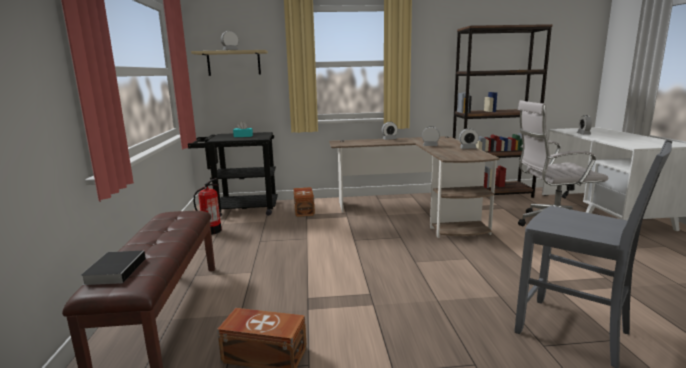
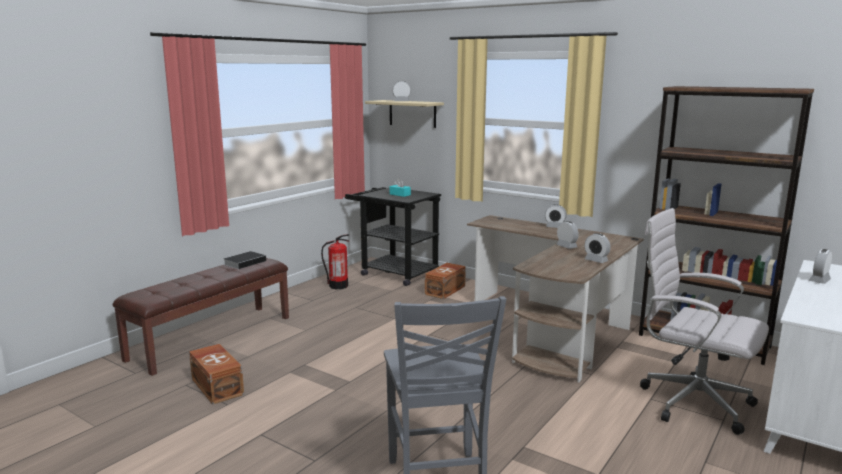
camera: 40 degrees right, 0 degrees up
(116, 270) = (158, 288): book -> book (245, 262)

